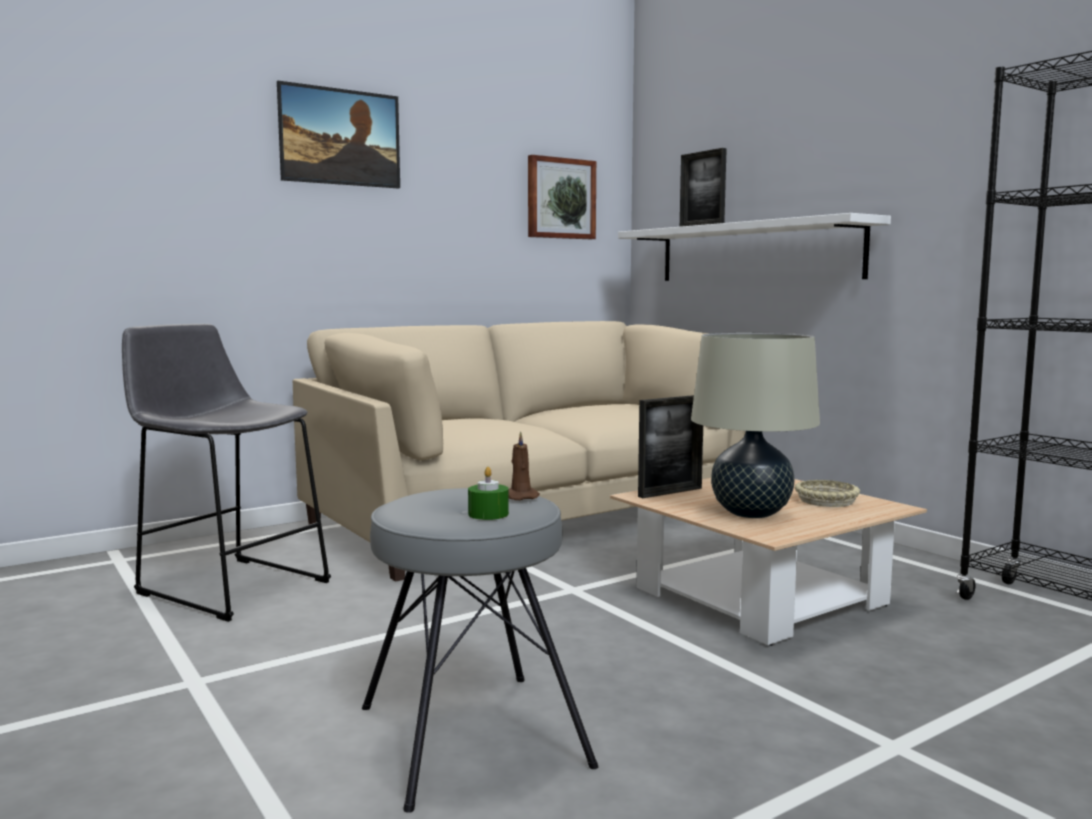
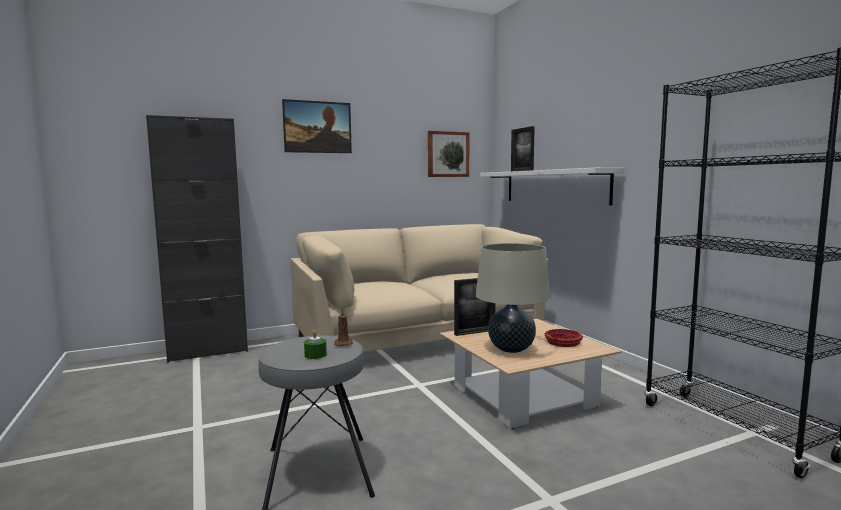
camera: 10 degrees right, 0 degrees up
(142, 556) = (208, 352): none -> black cabinet
(228, 585) = (241, 371): grey stool -> none
(825, 500) = (562, 342): beige bowl -> red bowl

